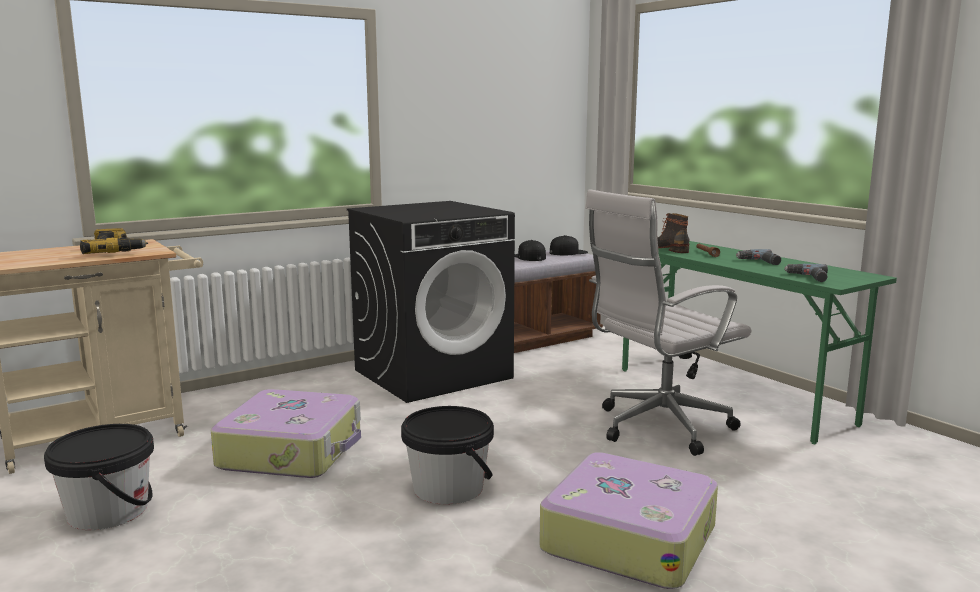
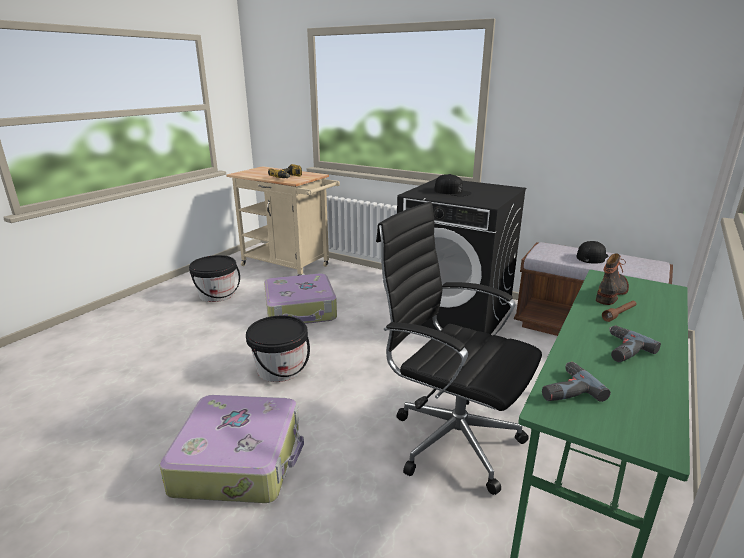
camera: 65 degrees right, 10 degrees up
(568, 252) = (644, 266): black cap -> black cap (452, 192)
(658, 428) = (450, 439): white office chair -> black office chair

